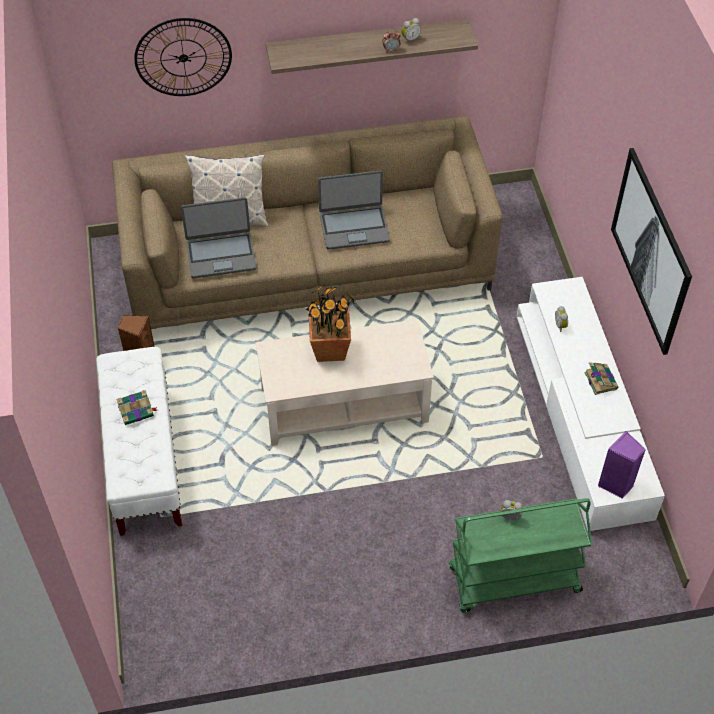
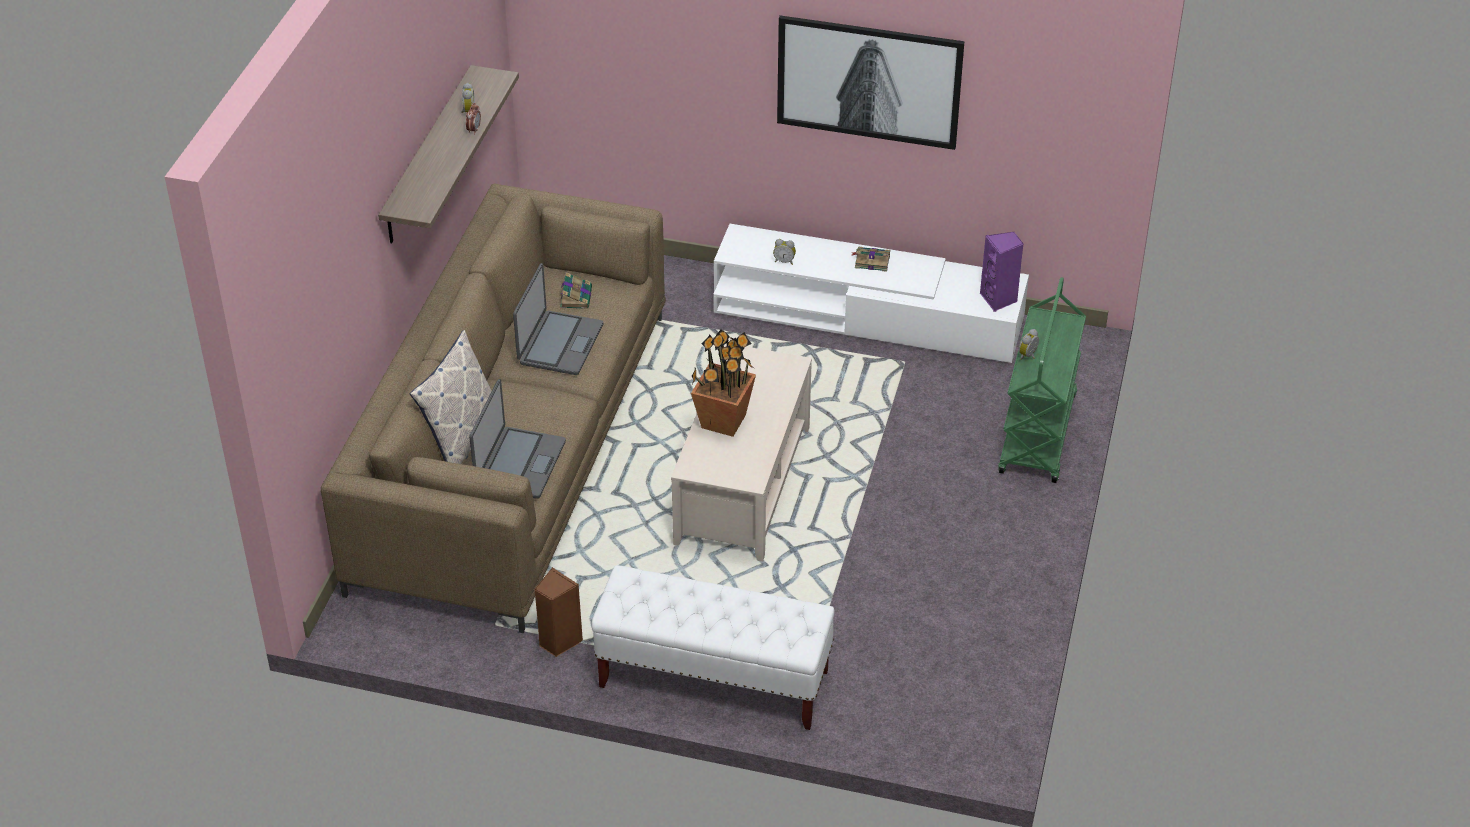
camera: 65 degrees left, 10 degrees down
(137, 411) = (706, 606): book -> book (576, 297)
(183, 57) = (337, 289): wall clock -> none

